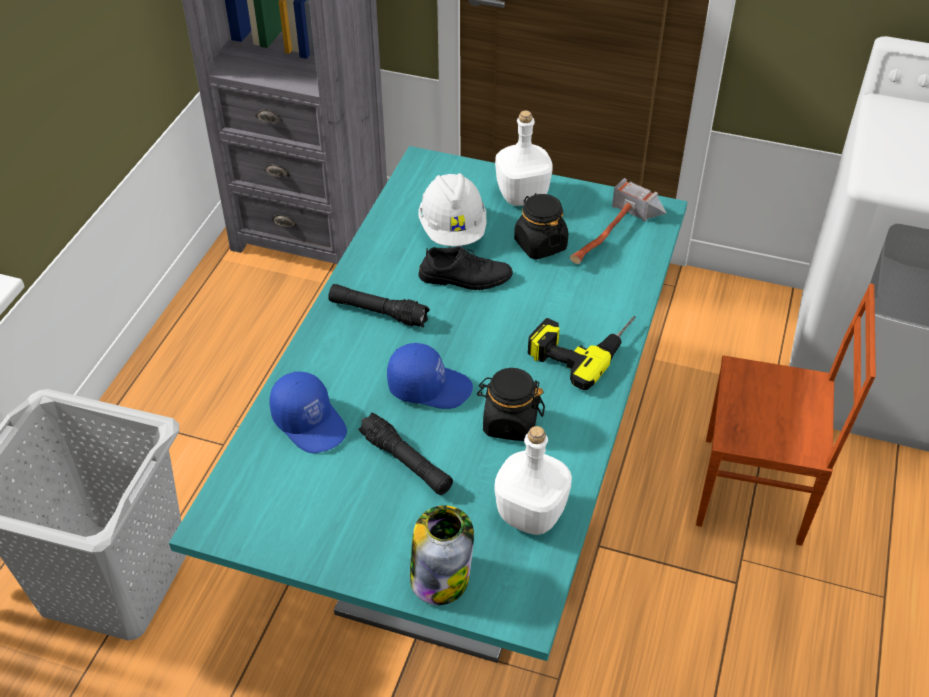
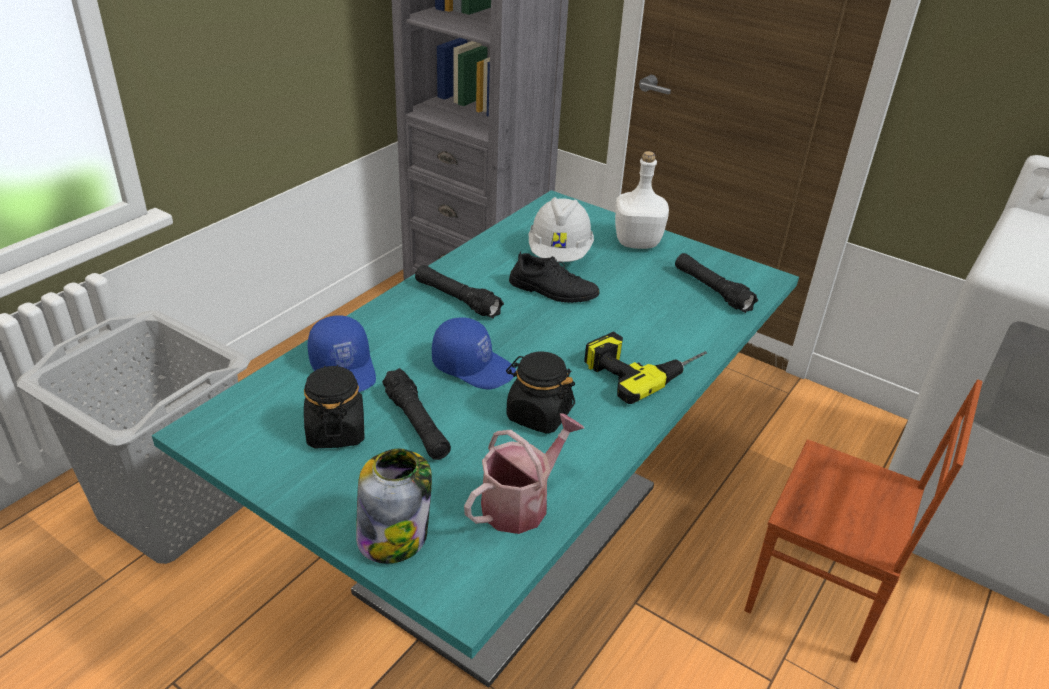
camera: 15 degrees right, 10 degrees down
(532, 514) = (521, 502): white bottle -> watering can
(540, 244) = (637, 280): black jar -> black jar (336, 431)
(613, 239) = (712, 290): hammer -> black flashlight

